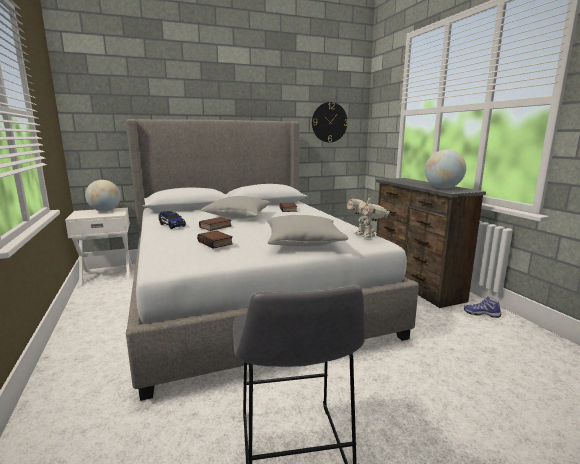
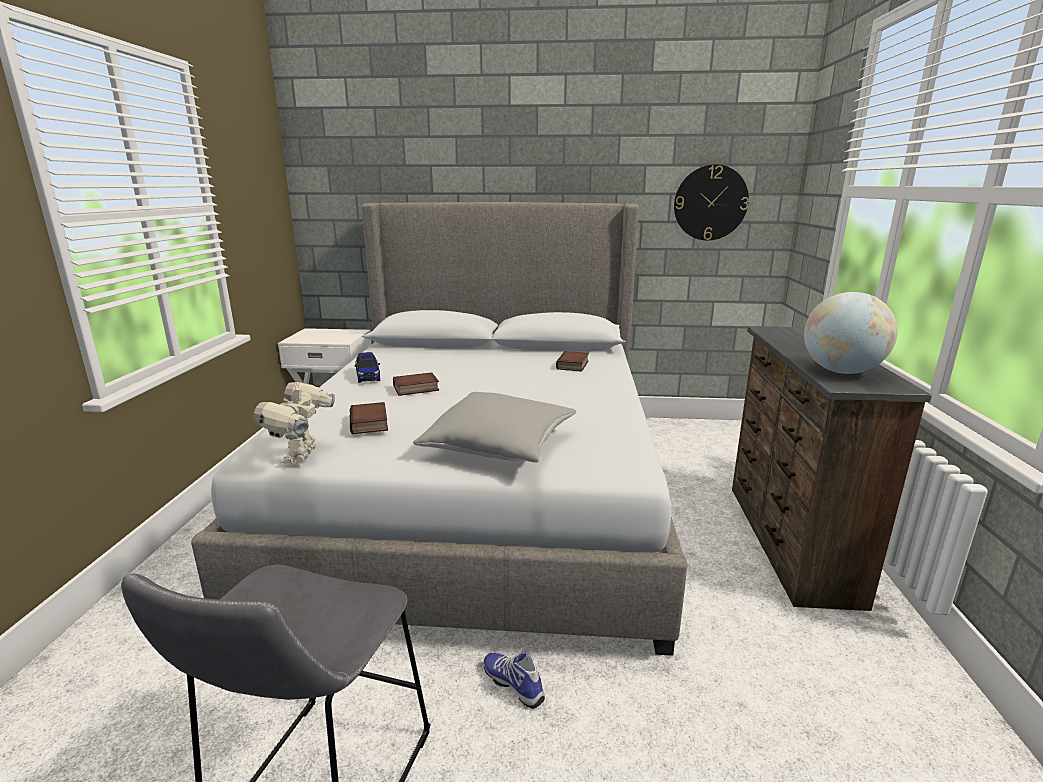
camera: 25 degrees right, 5 degrees up
(105, 211) = (336, 333): globe -> none
(238, 217) = (476, 371): grey pillow -> none
(365, 235) = (624, 449): toy robot -> toy robot (302, 456)
(481, 314) = (878, 646): shoe -> shoe (514, 684)

